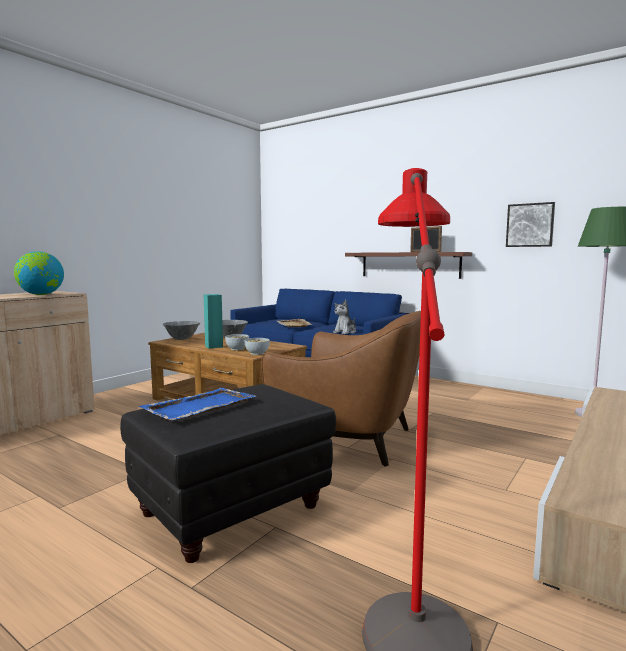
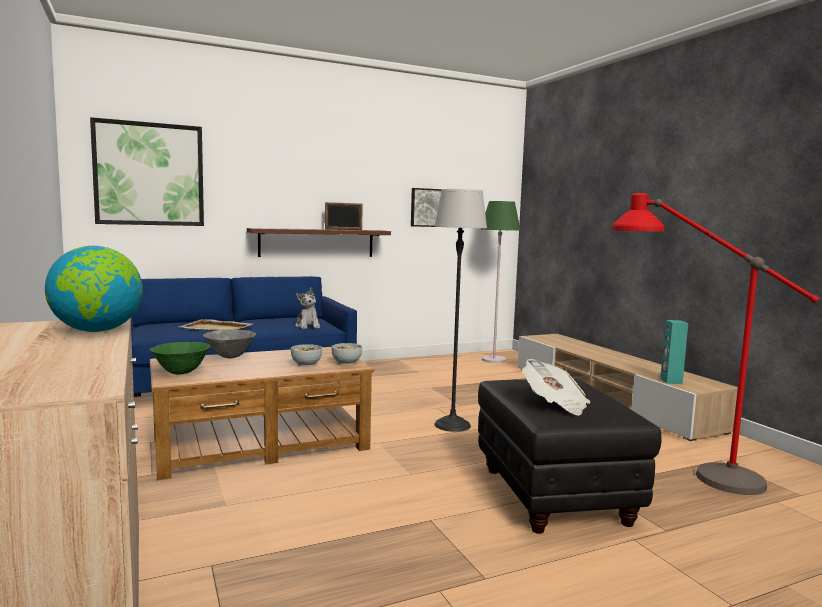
camera: 60 degrees left, 0 degrees up
(181, 339) = (181, 373): grey bowl -> green bowl
(199, 407) = (555, 404): blue tray -> newspaper
(214, 346) = (270, 369): turquoise speaker -> turquoise speaker (670, 381)
(300, 217) = (149, 174): none -> picture
(348, 439) = (452, 425): brown armchair -> floor lamp

